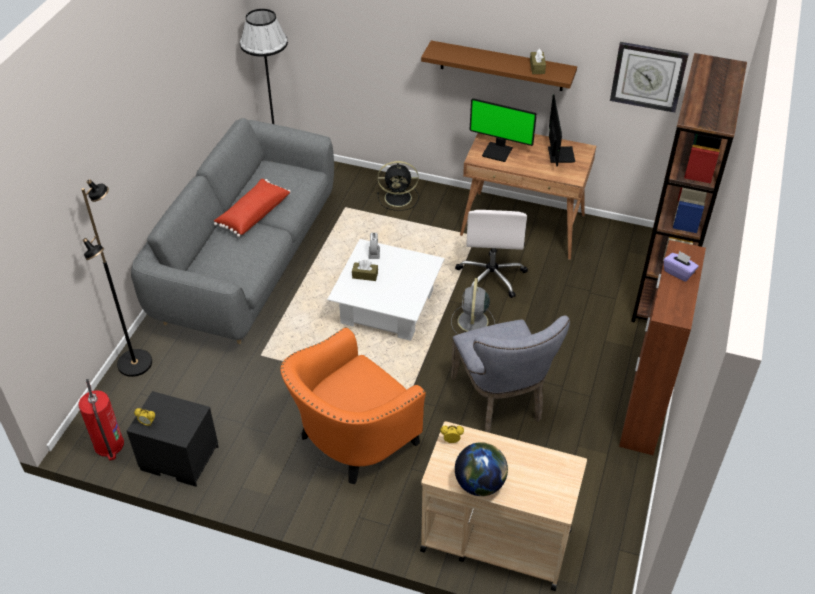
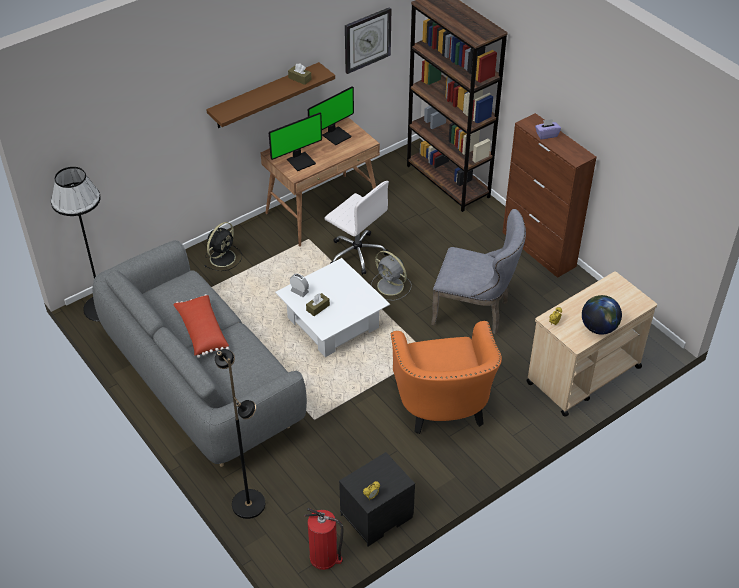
camera: 55 degrees left, 0 degrees up
(559, 155) = (336, 135): monitor -> monitor turned 105 degrees clockwise

